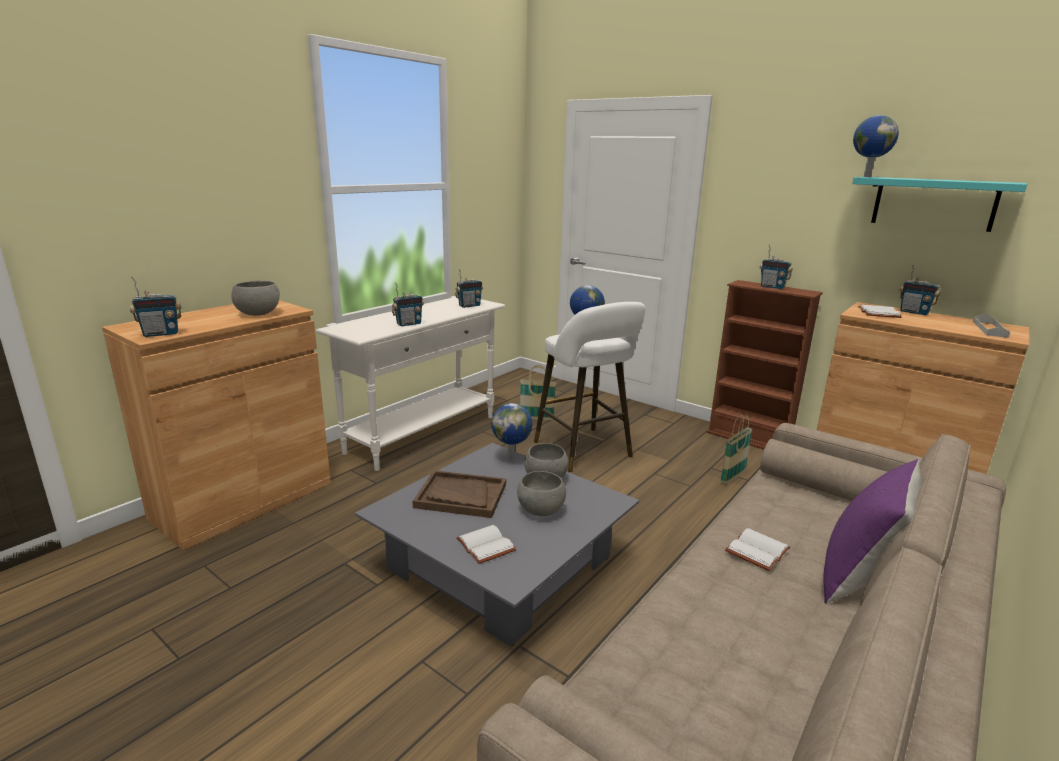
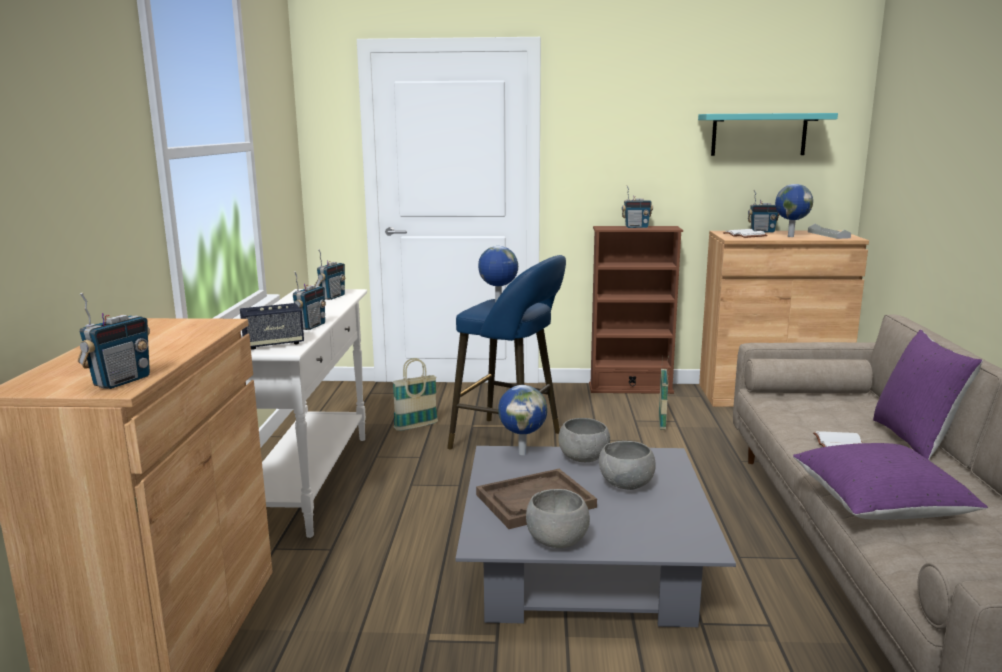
camera: 35 degrees left, 5 degrees down
(257, 314) = (187, 335): grey bowl -> grey bowl (556, 541)
(362, 331) = (273, 344): none -> speaker
(484, 545) = (631, 531): white book -> none
(585, 451) = (511, 441): white stool -> blue stool
(687, 618) = (879, 506): none -> purple pillow
(866, 177) = (713, 113): globe -> globe (790, 236)

